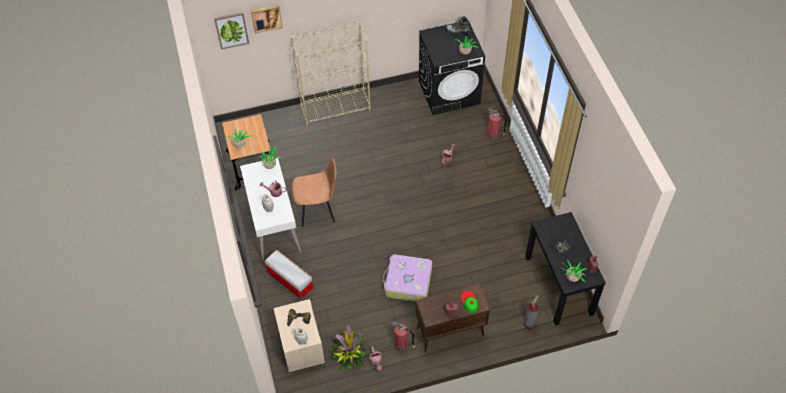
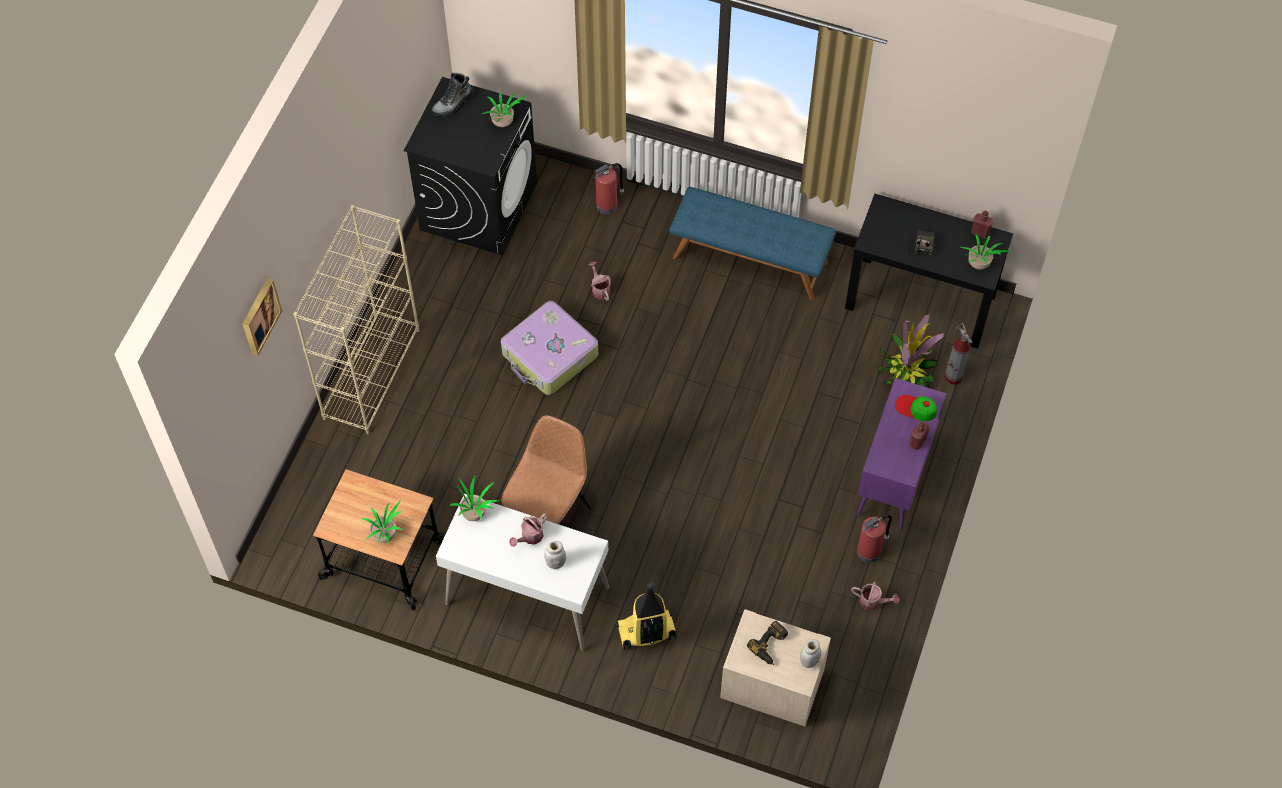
camera: 55 degrees left, 5 degrees up
(231, 30) = (230, 381): picture -> none
(289, 280) = (646, 632): storage box -> vacuum cleaner
(348, 354) = (834, 629): potted plant -> potted plant (906, 370)
(407, 282) = (773, 479): suitcase -> suitcase (549, 356)
(449, 332) = (894, 479): brown cabinet -> purple cabinet
(516, 203) = (750, 259): none -> blue bench

